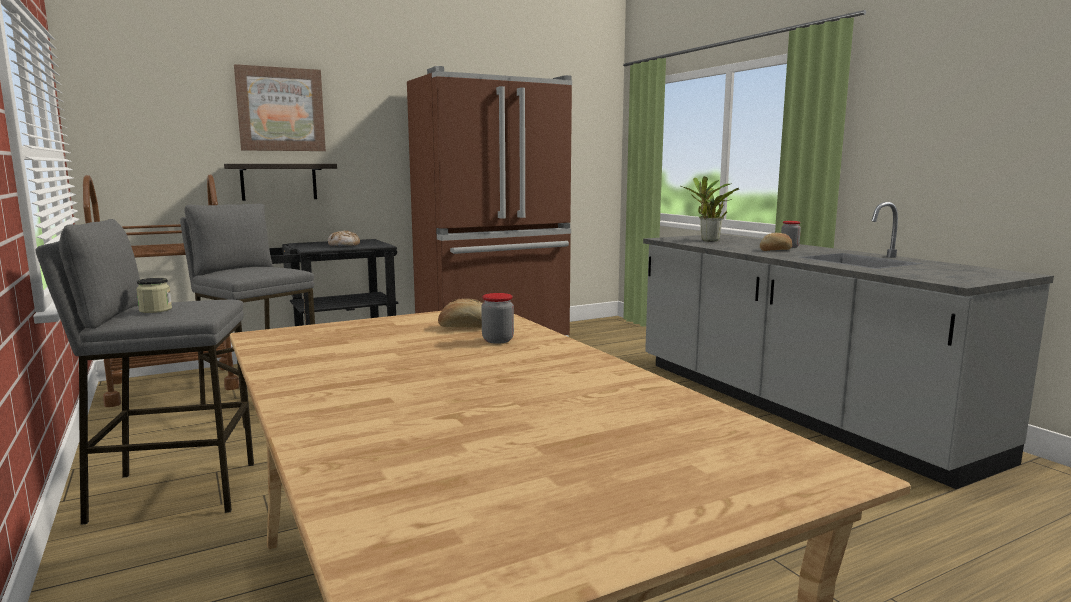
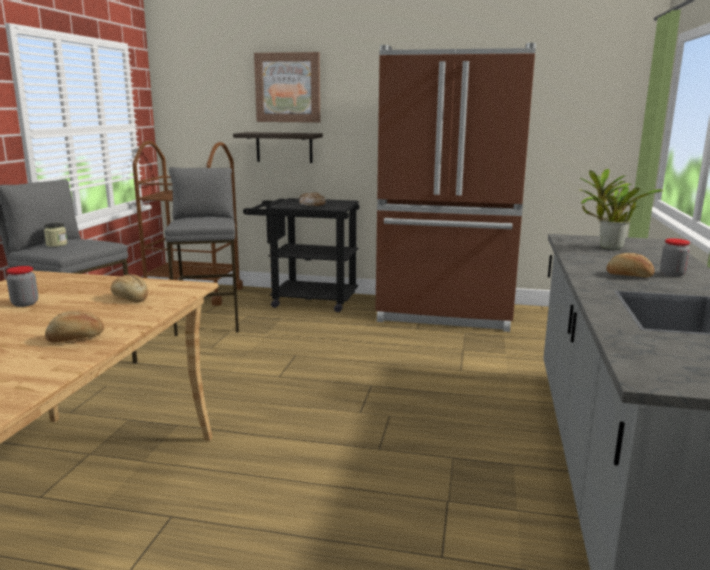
camera: 40 degrees right, 5 degrees up
(497, 340) = (104, 315): jar -> jar (25, 303)
(546, 356) = (76, 338): none -> bread

